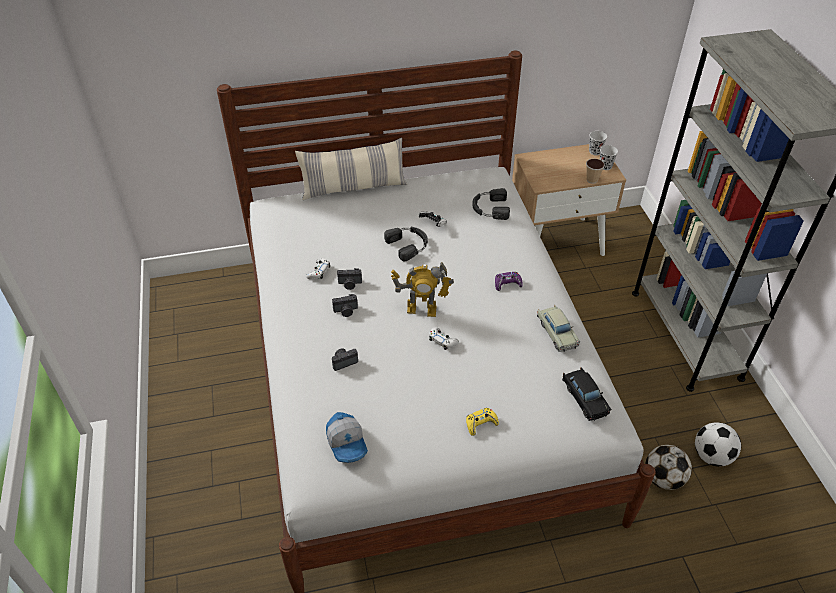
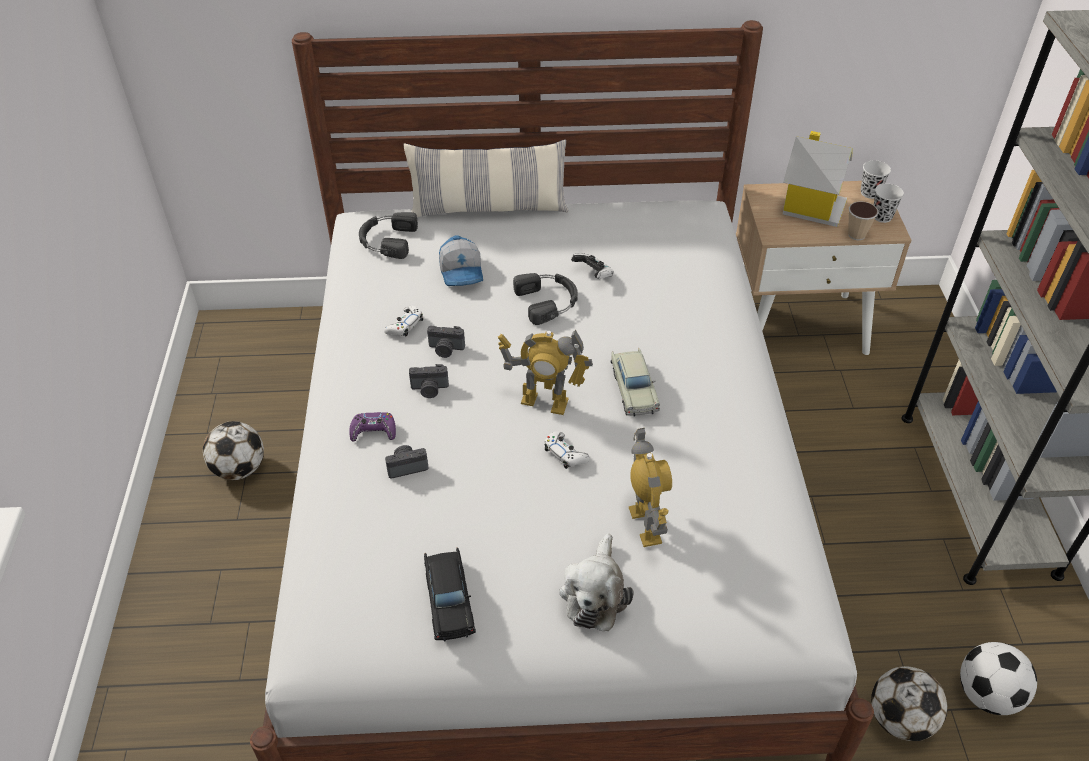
camera: 10 degrees right, 0 degrees up
(207, 382) = (239, 469): none -> football
(347, 443) = (381, 594): cap -> cap (462, 272)
(481, 423) = (595, 593): yellow game controller -> plush toy
(489, 208) = (685, 260): black headphones -> black headphones (387, 240)
(502, 378) = (645, 525): none -> toy robot
(507, 283) = (686, 378): purple game controller -> purple game controller (373, 431)
(557, 332) = (749, 464): beige toy car -> beige toy car (633, 389)
(560, 164) = (811, 206): none -> toy house
(584, 398) = (772, 576): black toy car -> black toy car (449, 600)

